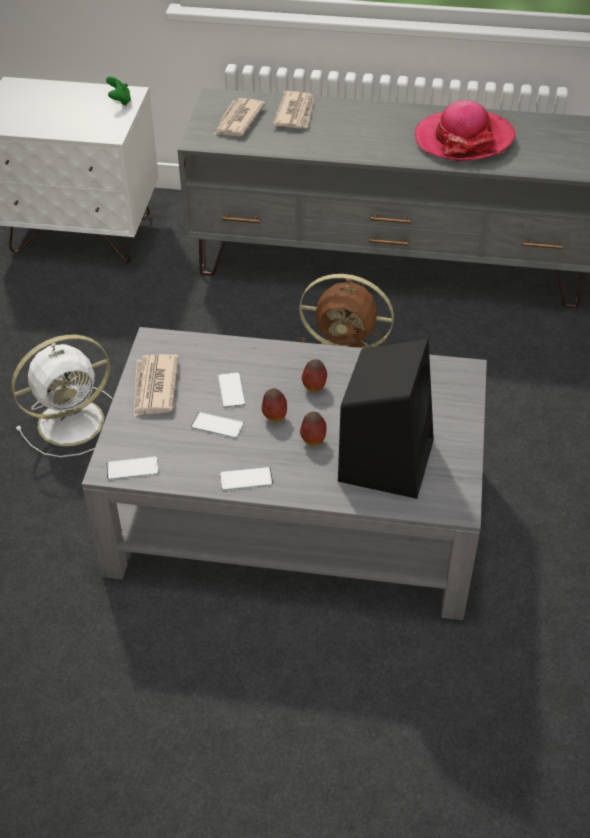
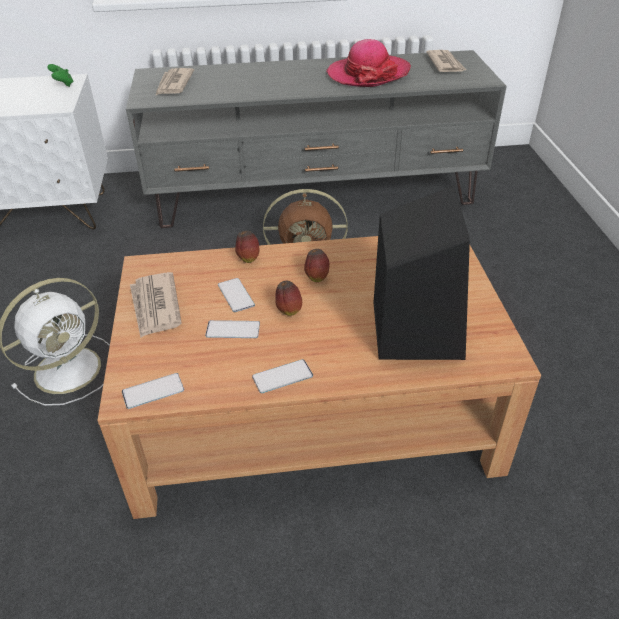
camera: 15 degrees left, 5 degrees down
(295, 113) = (222, 74): newspaper -> newspaper (445, 64)
(297, 513) = (312, 408): grey coffee table -> brown coffee table
(313, 440) = (336, 325): apple -> apple (248, 259)

